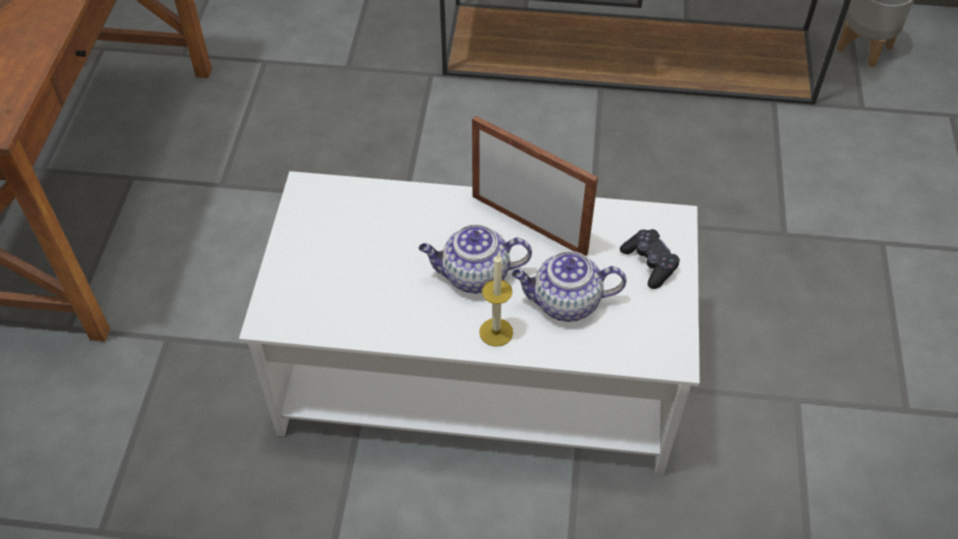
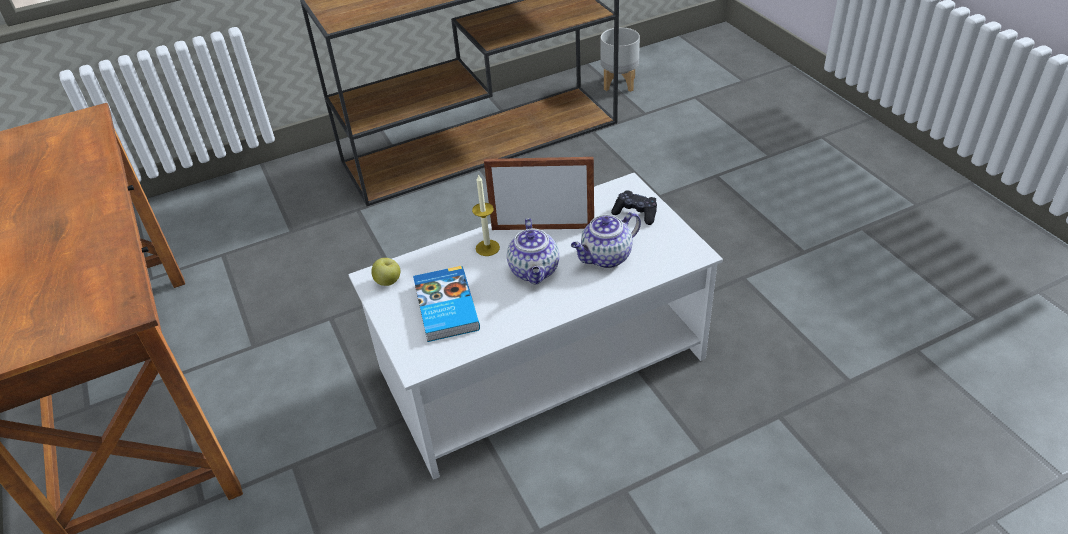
camera: 30 degrees left, 10 degrees down
(318, 203) = (388, 282): none -> apple
(348, 267) = (444, 307): none -> book
(474, 276) = (535, 271): teapot -> teapot turned 60 degrees counterclockwise
(496, 332) = (578, 294): candle -> candle (487, 248)

